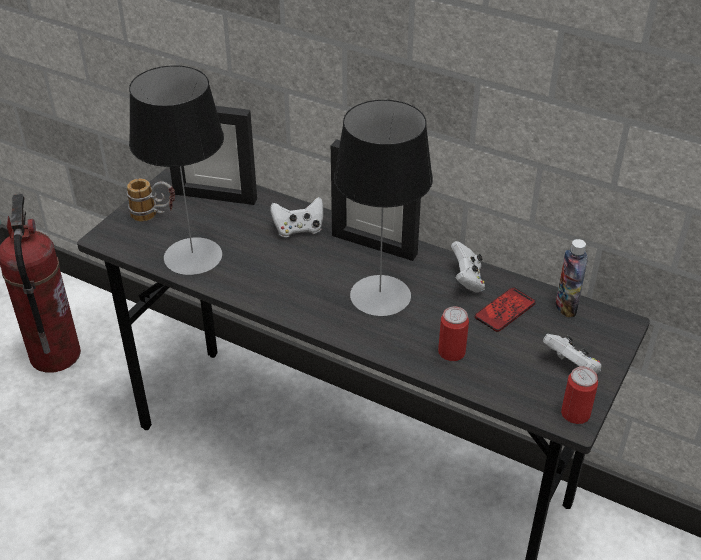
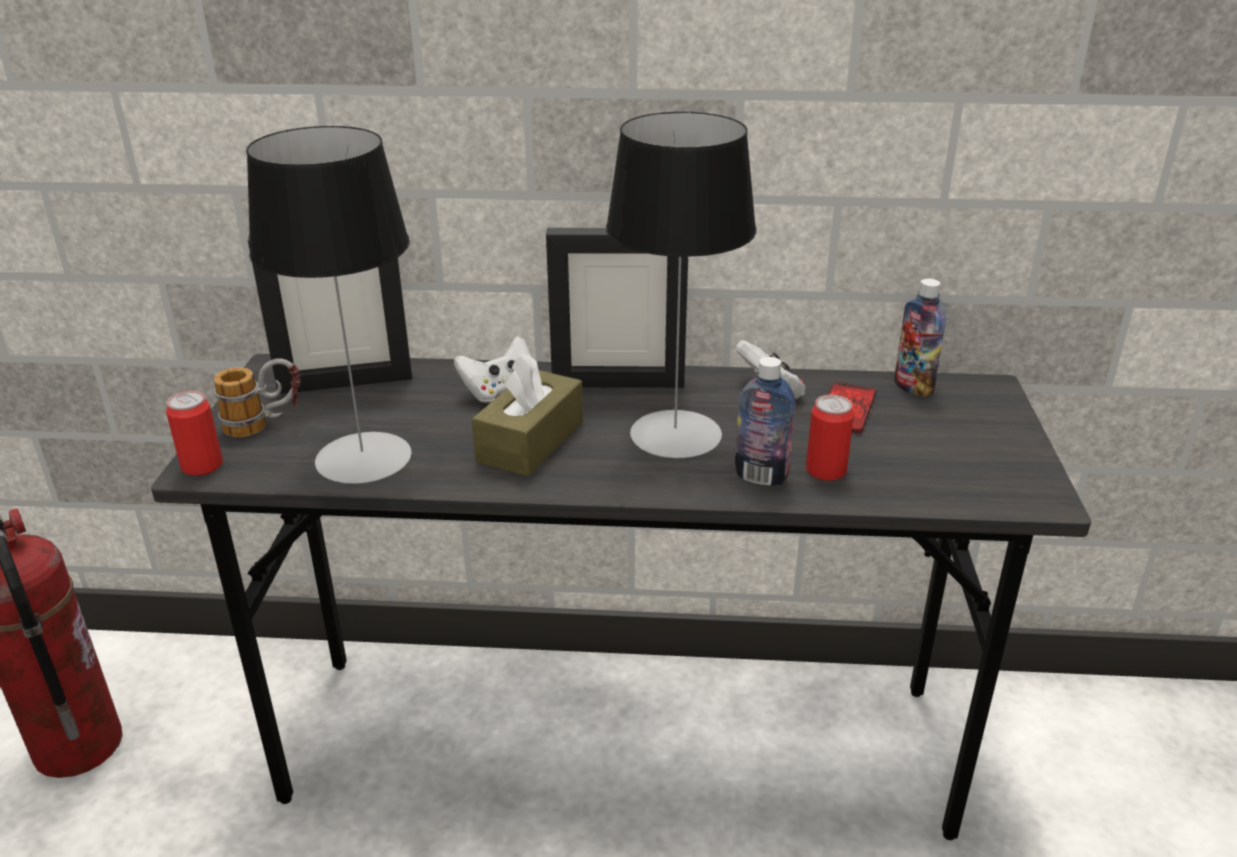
camera: 25 degrees left, 10 degrees down
(291, 274) = (530, 441): none -> brown tissue box
(408, 343) = (761, 477): none -> bottle
(572, 367) = (983, 445): white game controller -> none
(575, 414) = (1038, 492): can -> can (202, 466)

